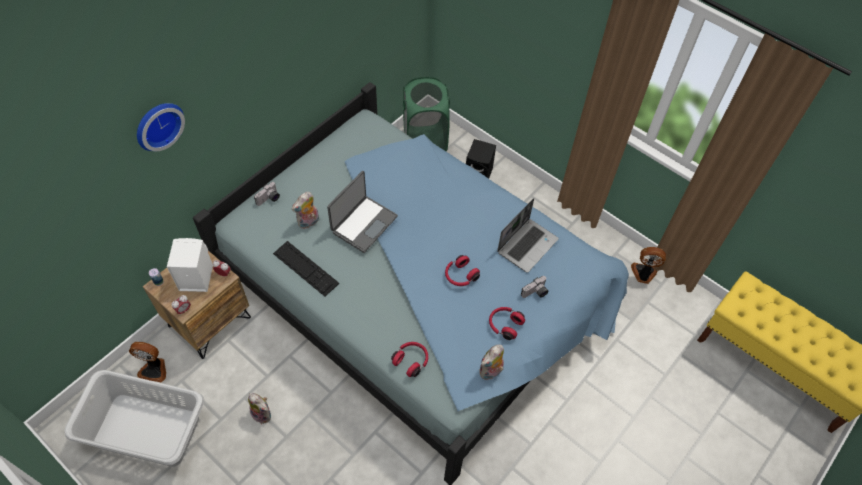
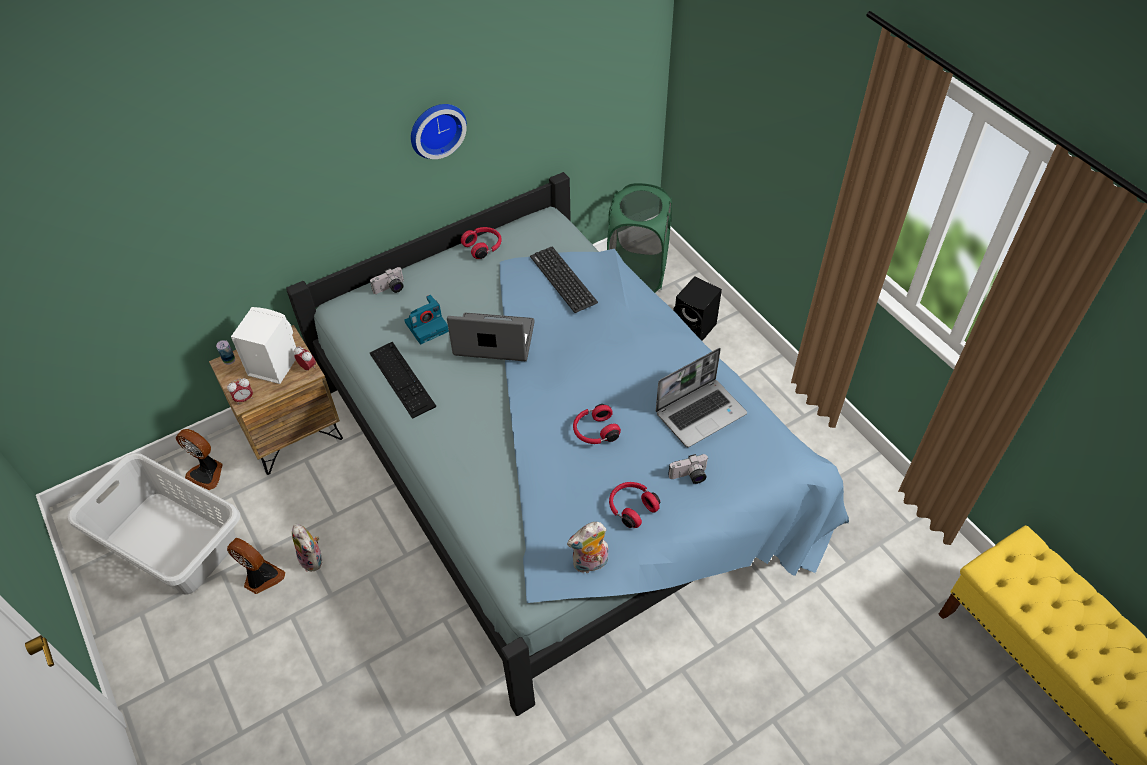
camera: 20 degrees right, 5 degrees down
(157, 124) = (244, 150): wall clock -> wall clock (436, 128)
(308, 222) = (427, 326): plush toy -> camera
(363, 224) = (494, 340): laptop -> laptop turned 135 degrees counterclockwise
(396, 166) = (563, 279): none -> keyboard
(411, 360) = (491, 523): red headphones -> red headphones (483, 247)
(643, 274) = (886, 504): fan -> fan (261, 577)

